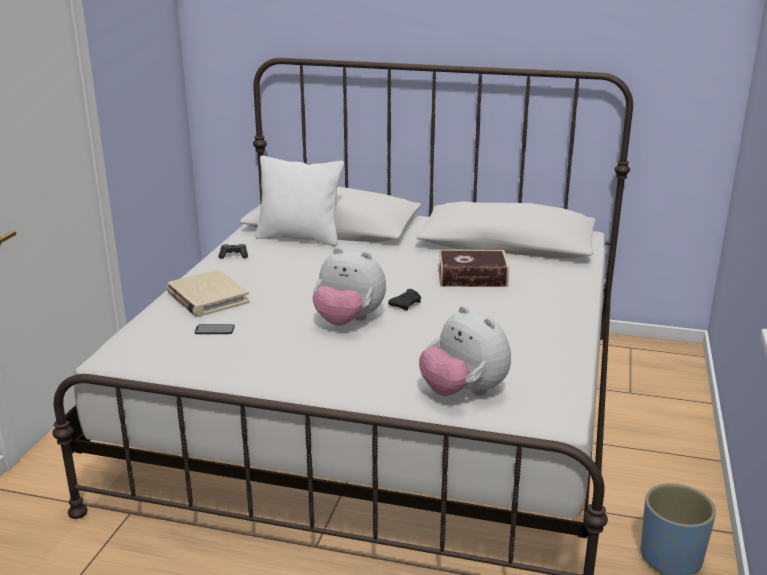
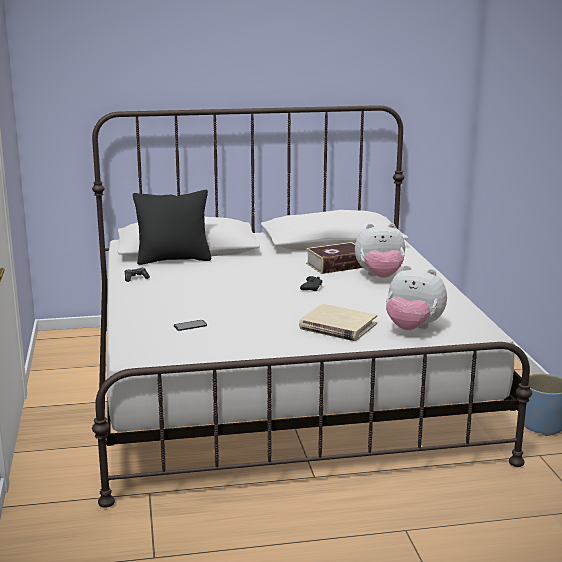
camera: 25 degrees left, 5 degrees down
(207, 297) = (154, 307): beige book -> beige book (337, 326)
(300, 238) = (173, 259): white pillow -> black pillow
(348, 321) = (284, 304): plush toy -> plush toy (380, 277)

